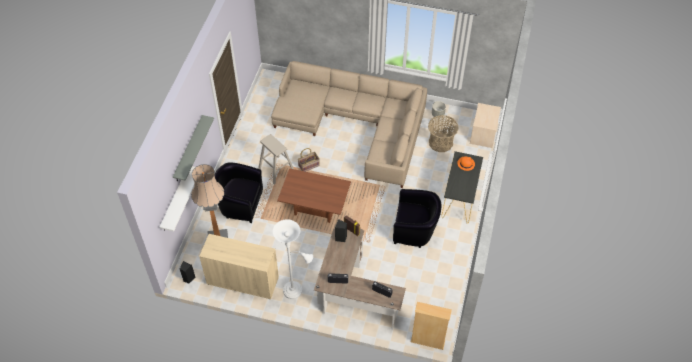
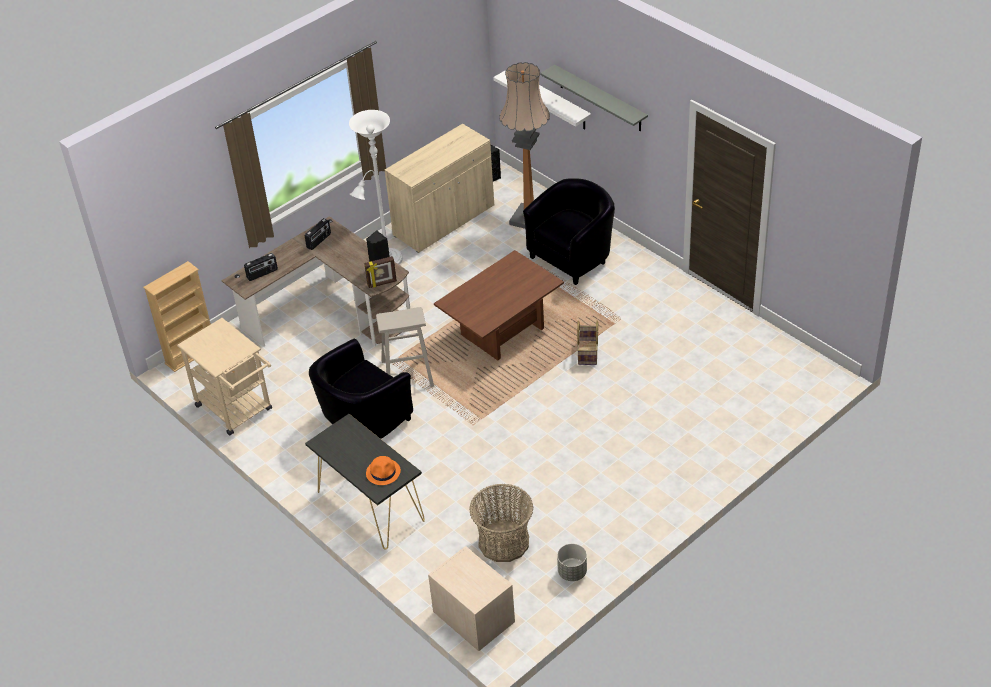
camera: 125 degrees right, 10 degrees down
(276, 170) = (608, 314): beige stool -> beige stool (407, 373)
(355, 123) = (635, 445): beige sofa -> none
(447, 289) = (238, 410): none -> beige cart

